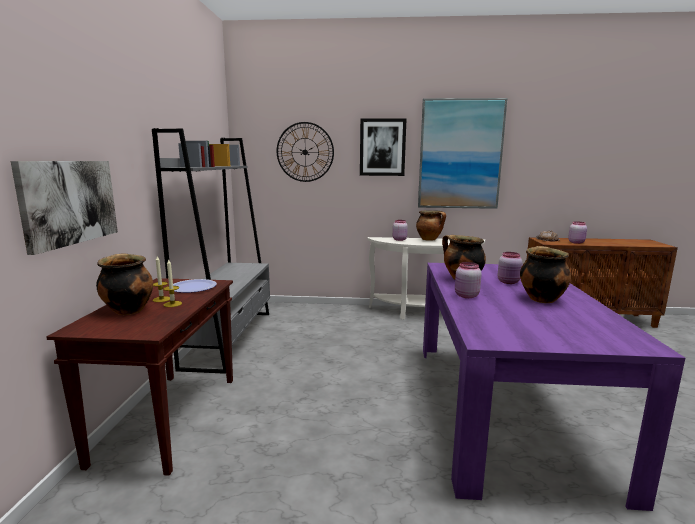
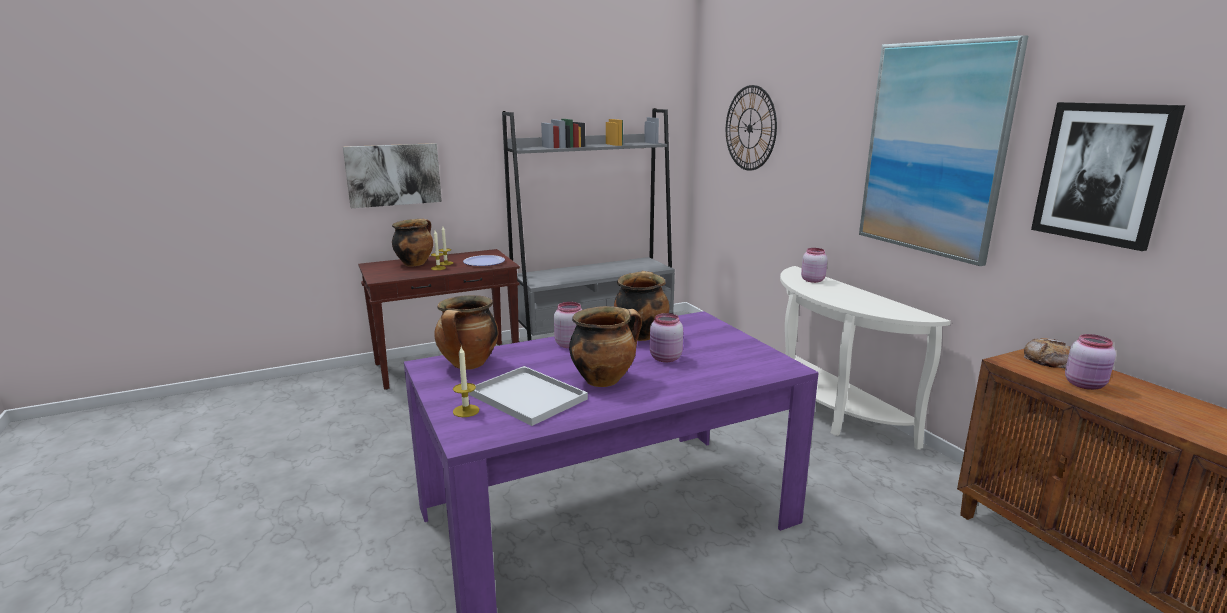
camera: 60 degrees right, 5 degrees up
(382, 147) = (828, 127): picture -> picture (1102, 173)
(429, 239) = (854, 293): cooking pot -> cooking pot (469, 365)
(567, 321) = (525, 396): none -> white tray
(594, 340) = (466, 411): none -> candle

